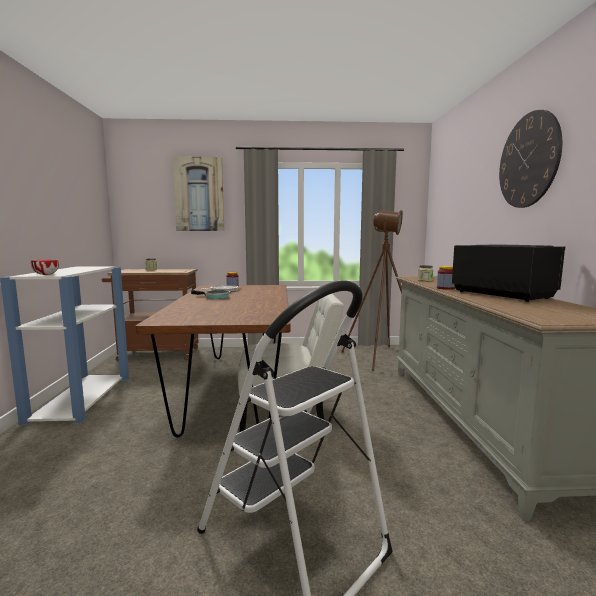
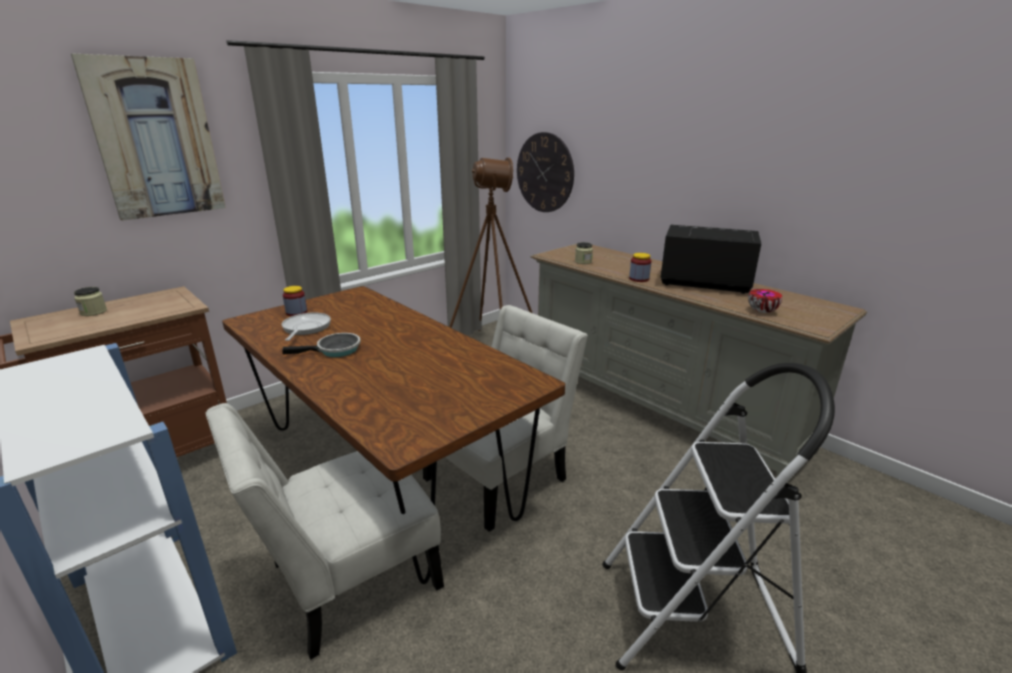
camera: 40 degrees left, 15 degrees up
(46, 275) = (90, 439): bowl -> bowl (762, 311)
(150, 420) = (346, 580): none -> white chair
(528, 160) = (702, 125): wall clock -> wall clock (545, 173)

